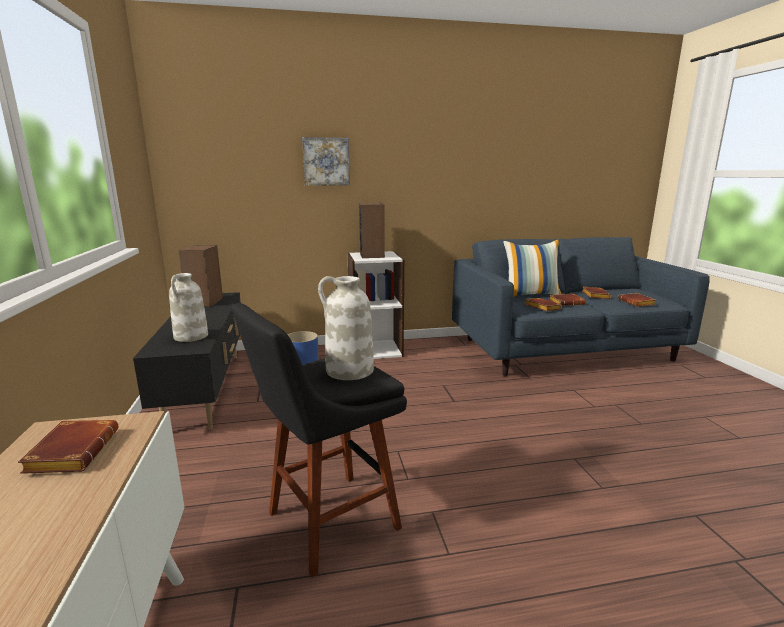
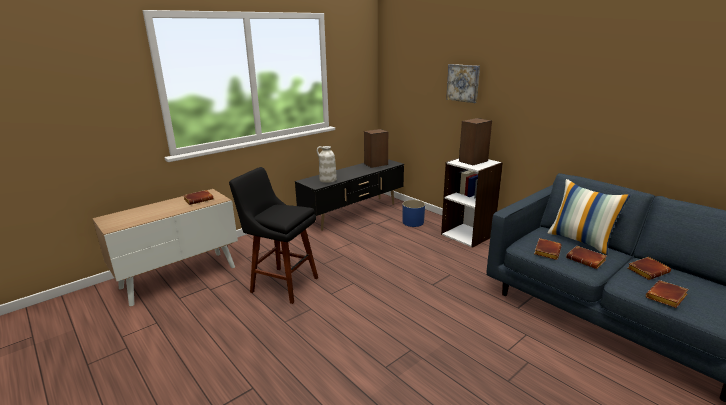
camera: 60 degrees right, 5 degrees up
(349, 371) = (283, 213): white vase -> none

